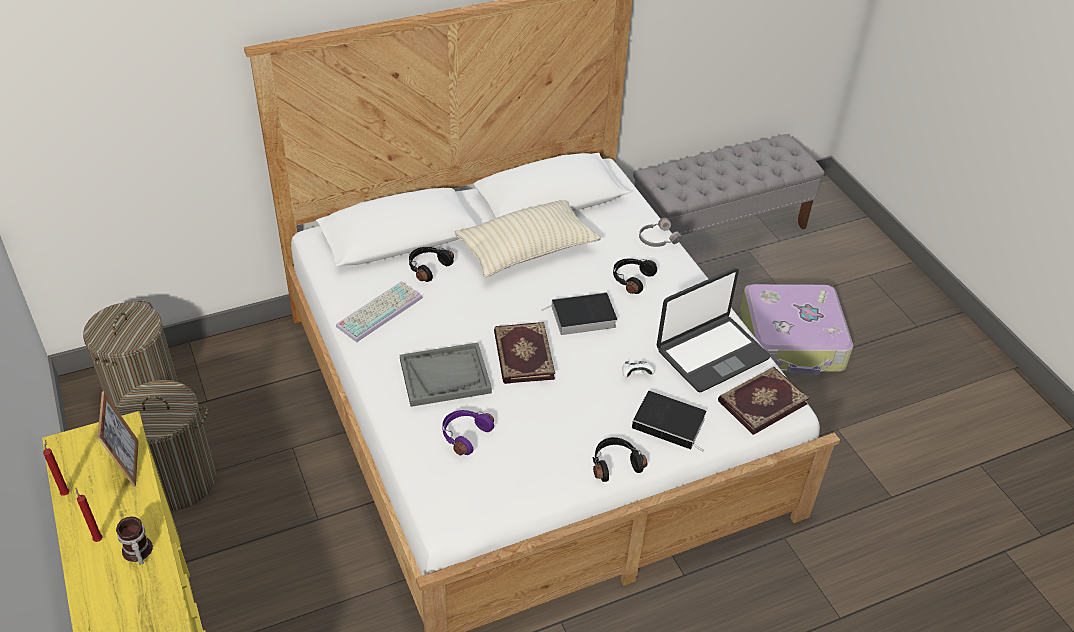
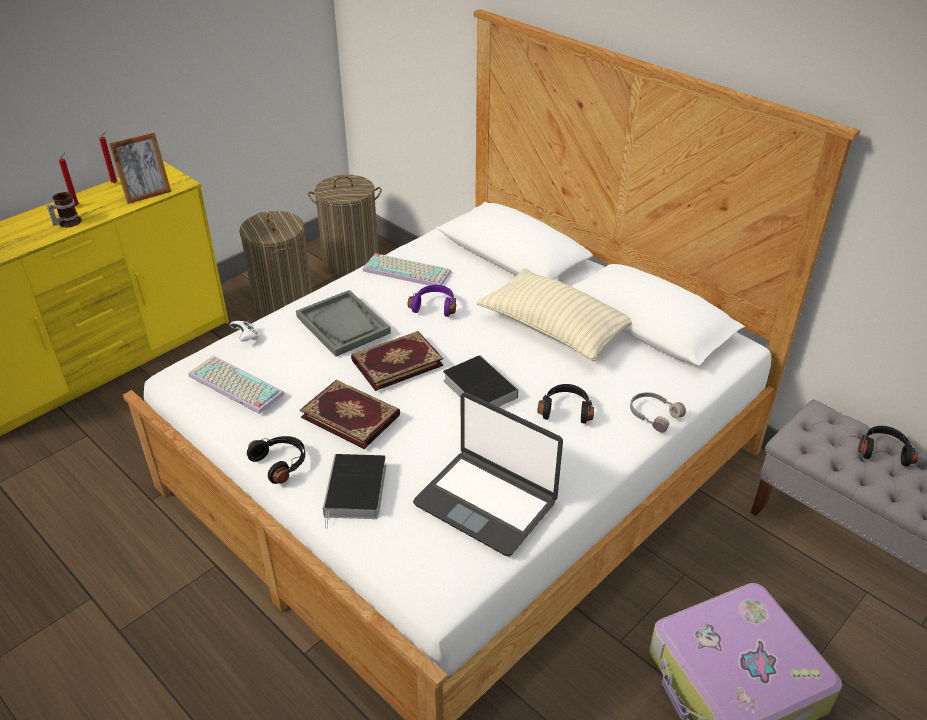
camera: 70 degrees right, 5 degrees down
(428, 267) = (482, 279): black headphones -> black headphones (883, 451)
(464, 435) = (274, 354): purple headphones -> purple headphones (434, 306)
(495, 474) = (233, 385): none -> keyboard
(636, 374) = (418, 449): white game controller -> white game controller (246, 337)
(761, 401) = (431, 566): book -> book (351, 415)

